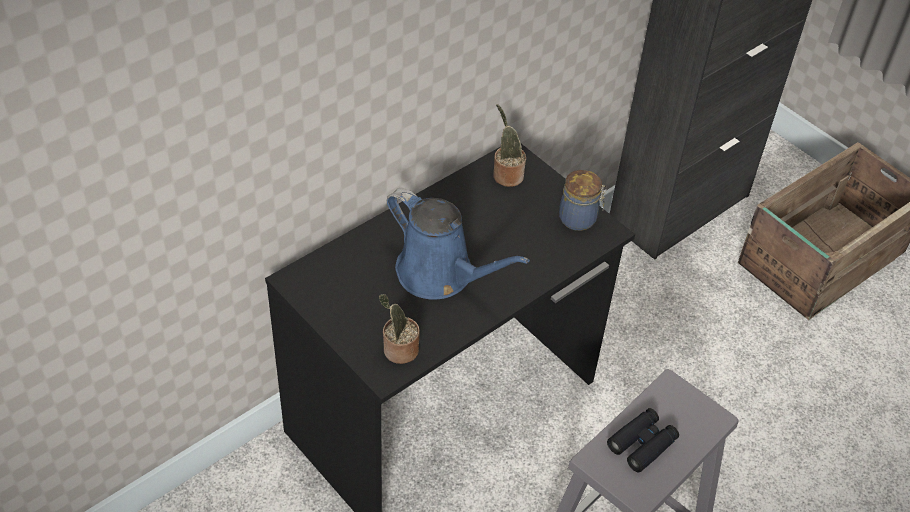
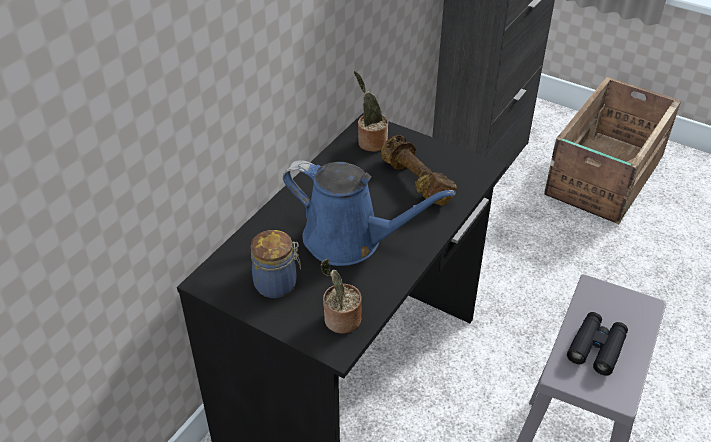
camera: 15 degrees left, 5 degrees down
(531, 229) = (415, 181): none -> brown dumbbell
(579, 219) = (452, 163): jar -> jar (277, 284)

